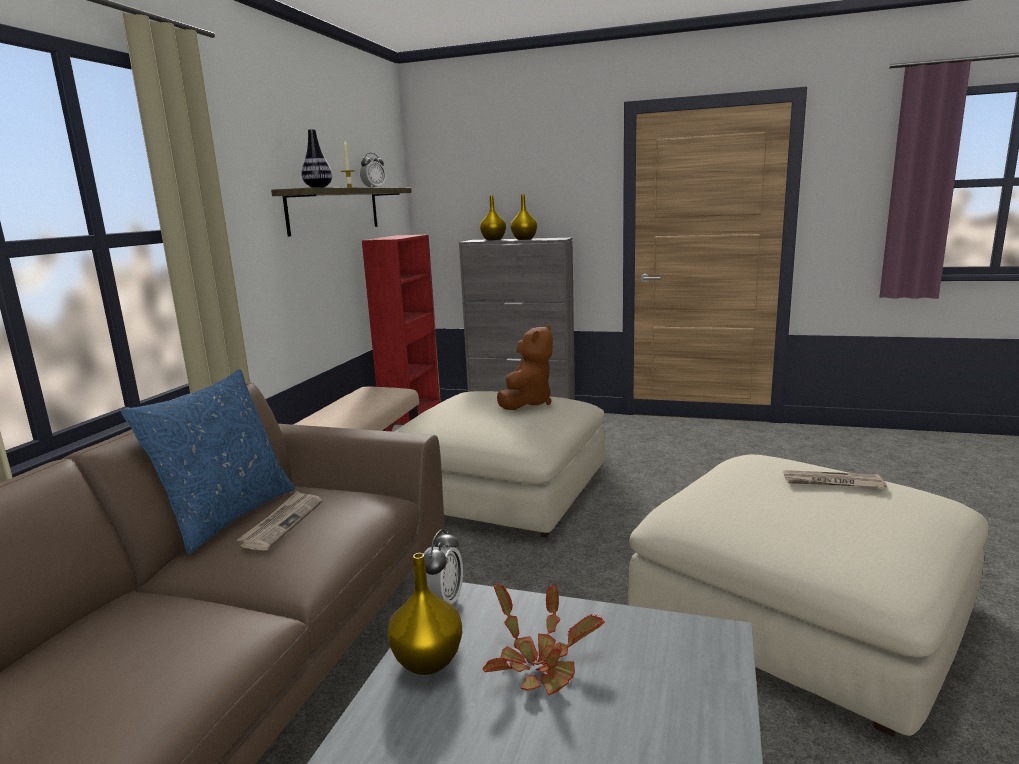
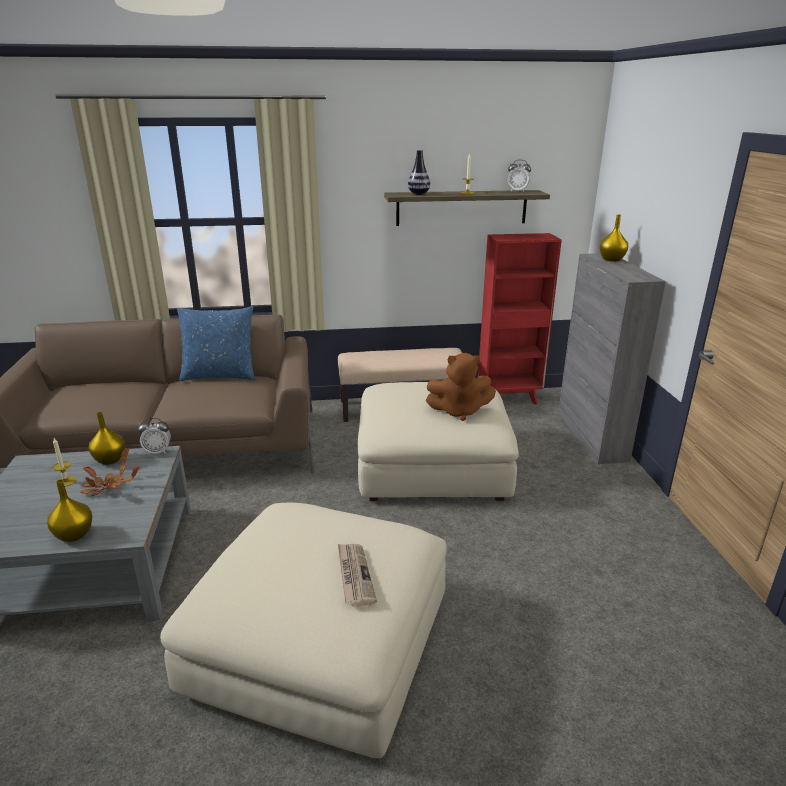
camera: 65 degrees right, 10 degrees up
(282, 523) = (208, 389): newspaper -> none
(477, 728) = (66, 481): none -> candle
(524, 239) = (622, 268): yellow vase -> yellow vase (73, 535)

